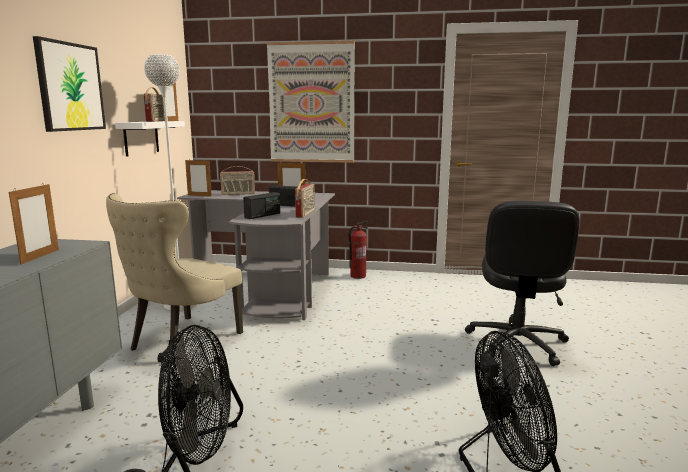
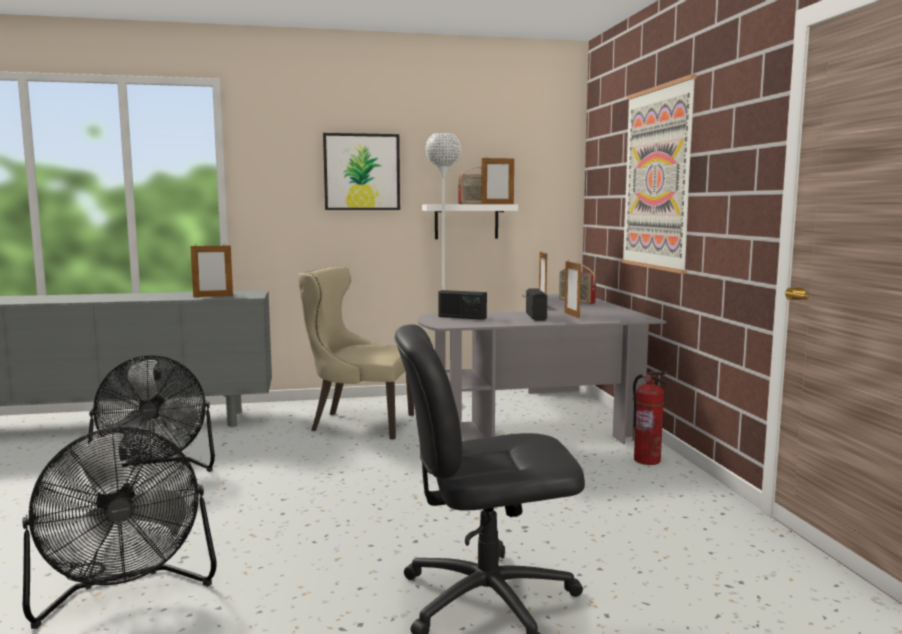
camera: 70 degrees right, 5 degrees down
(306, 213) = (494, 325): radio -> none

